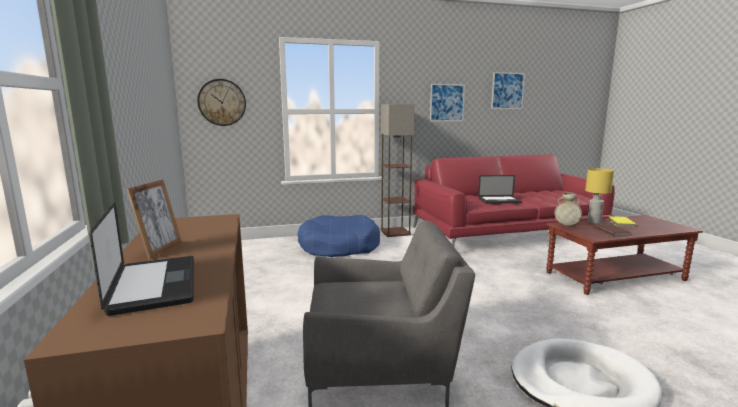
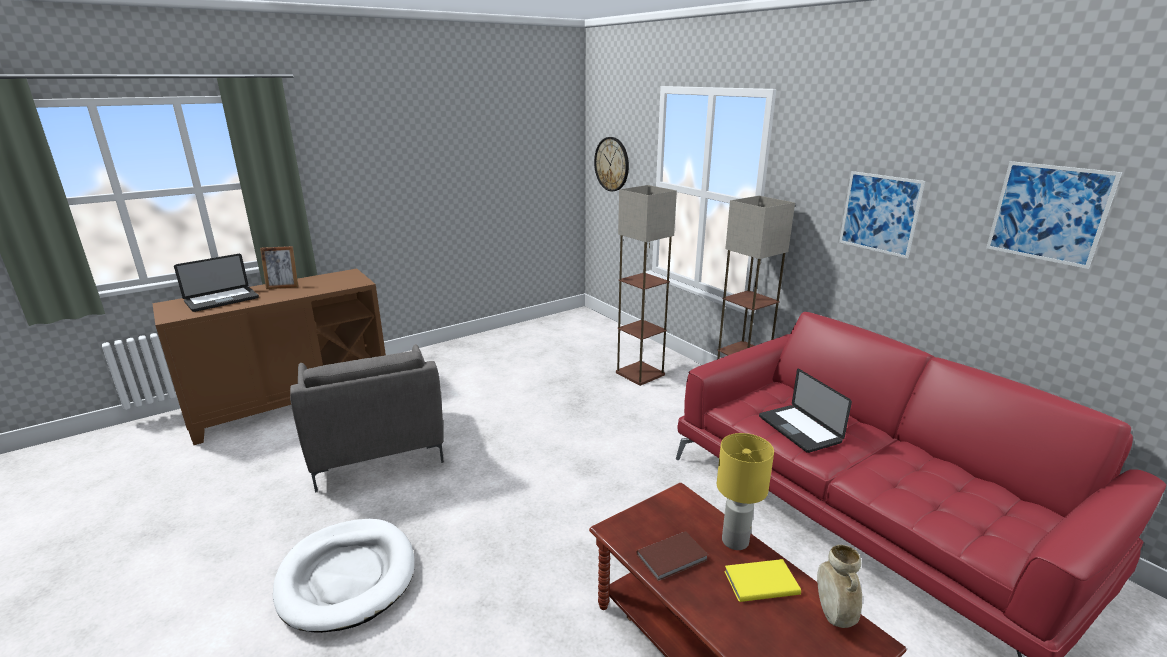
camera: 70 degrees right, 10 degrees up
(339, 246) = (641, 373): blue dog bed -> floor lamp
(566, 225) = (681, 503): beige vase -> beige vase (834, 615)

